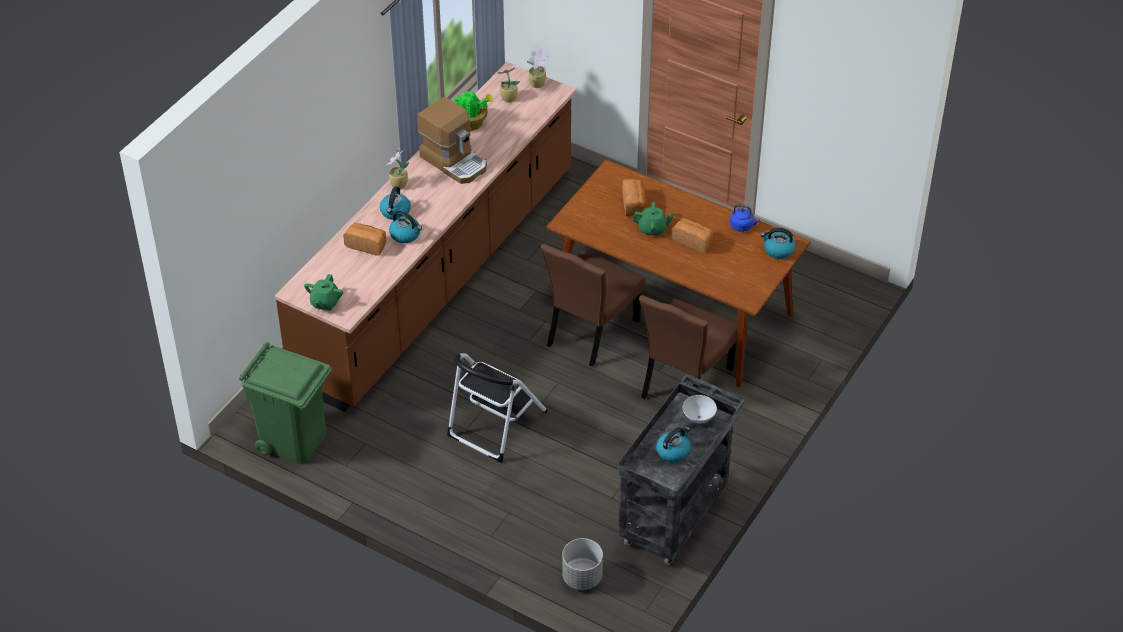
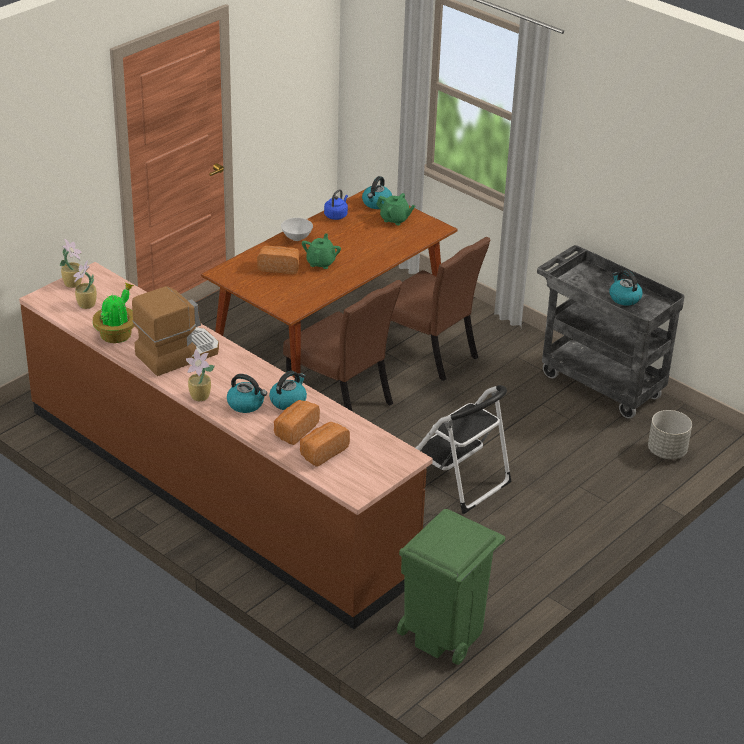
camera: 80 degrees left, 10 degrees down
(325, 303) = (383, 471): green teapot -> green teapot (395, 219)
(693, 241) = (347, 244): bread -> bread (322, 452)
(699, 418) = (584, 278): white bowl -> white bowl (297, 238)

